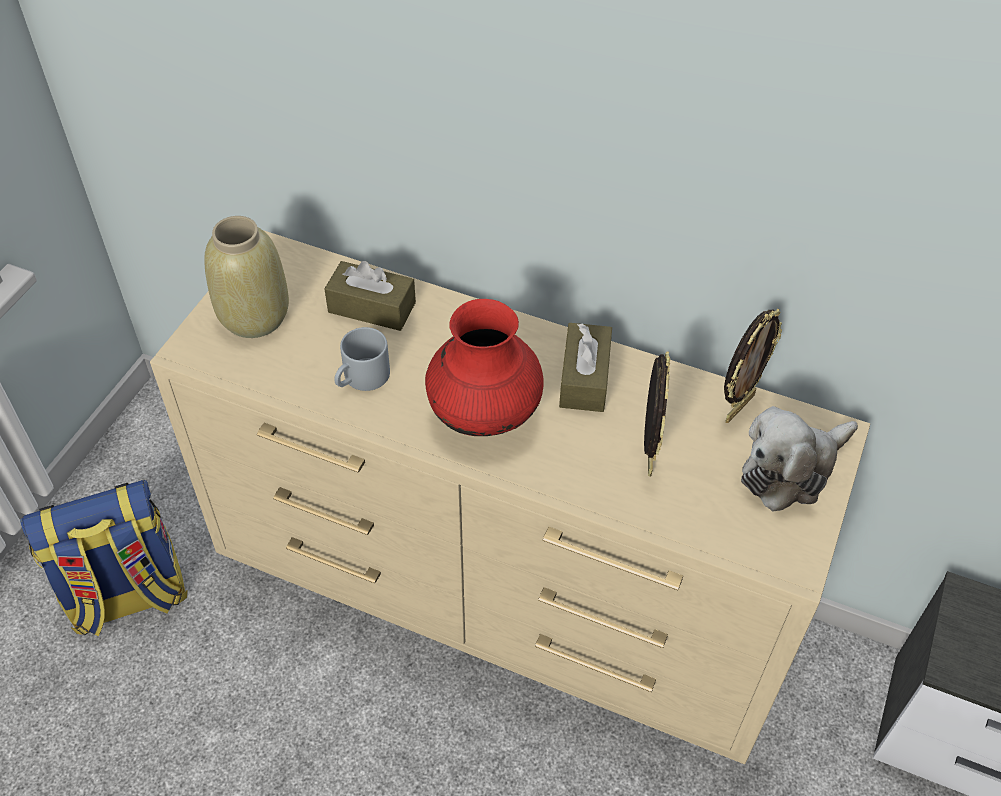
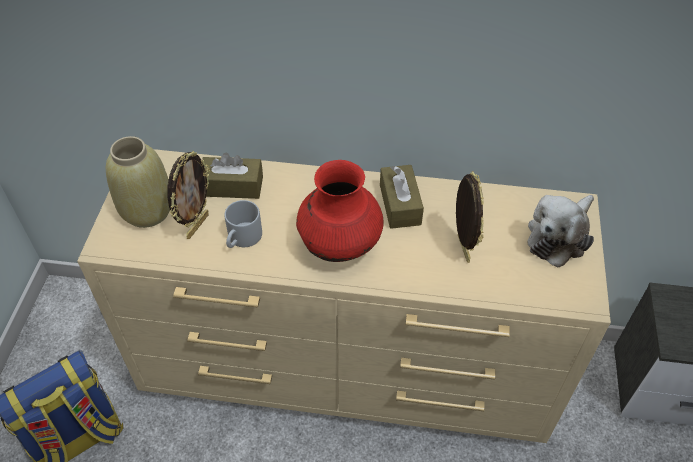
camera: 15 degrees left, 0 degrees up
(738, 407) = (509, 202): picture frame -> picture frame (197, 225)

